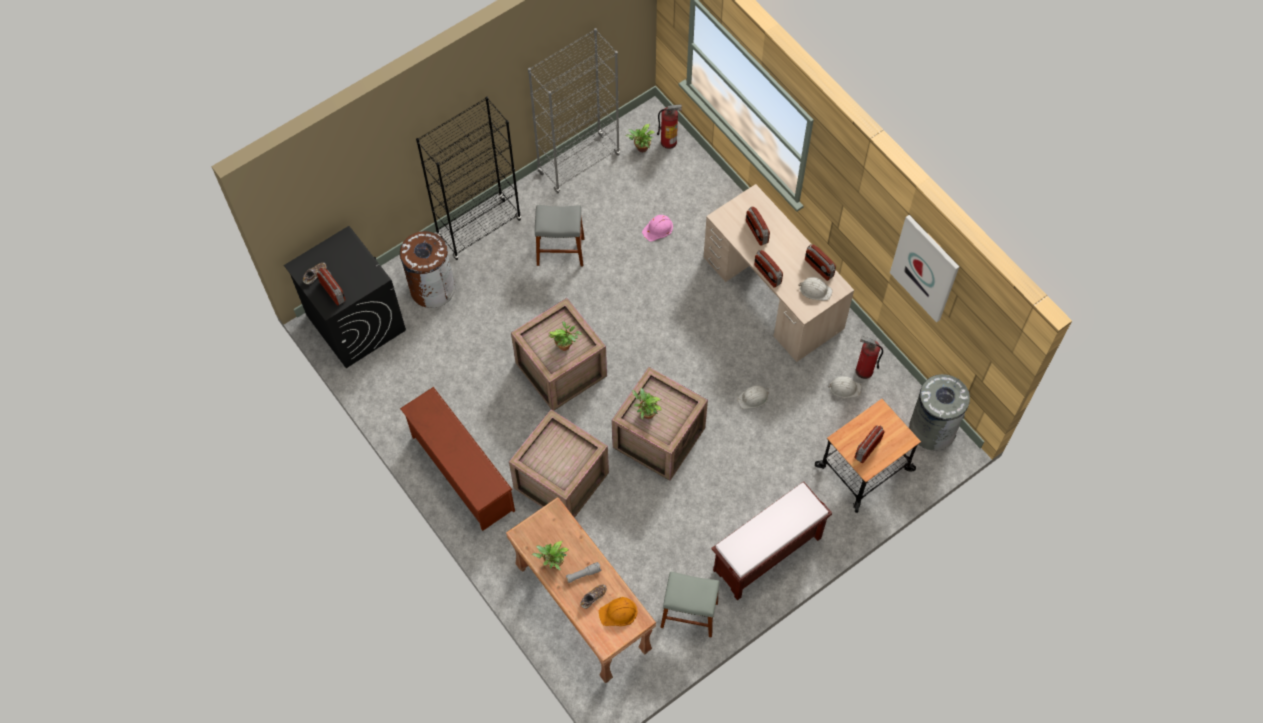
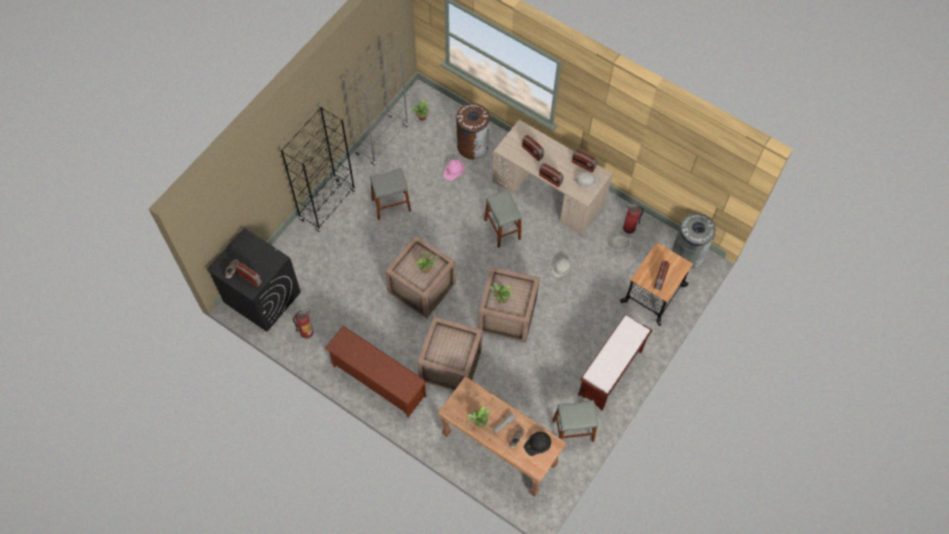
camera: 20 degrees left, 0 degrees up
(432, 288) = (309, 256): brown trash can -> brown trash can (472, 146)
(618, 612) = (538, 443): orange hard hat -> black hard hat
(669, 141) = (439, 108): fire extinguisher -> fire extinguisher (306, 332)
(693, 324) = (502, 229): none -> grey stool
(925, 268) = (668, 143): picture -> none

